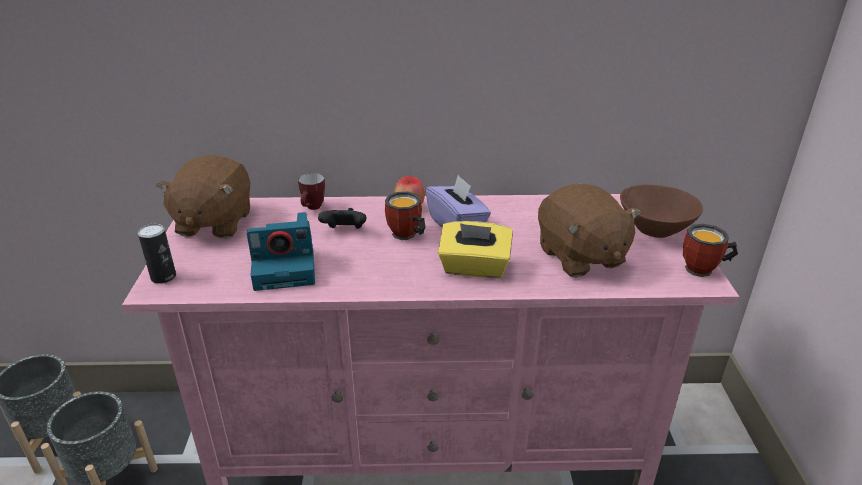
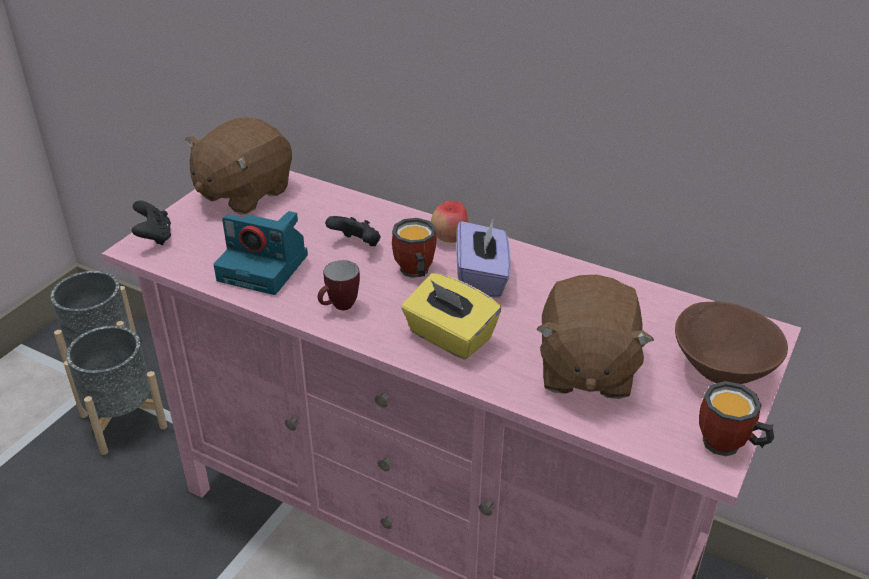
camera: 30 degrees right, 5 degrees up
(163, 277) = (154, 237): can -> black game controller
(312, 208) = (349, 207): mug -> mug (339, 307)

